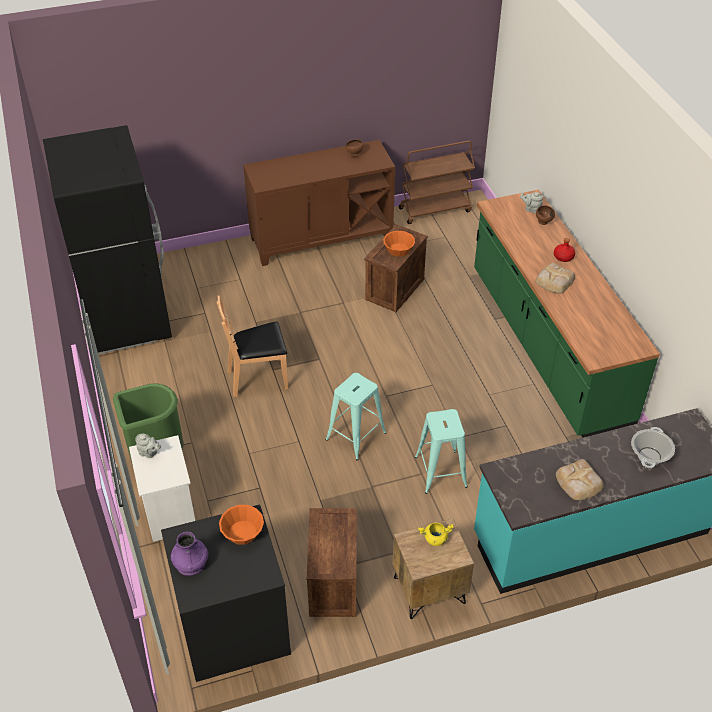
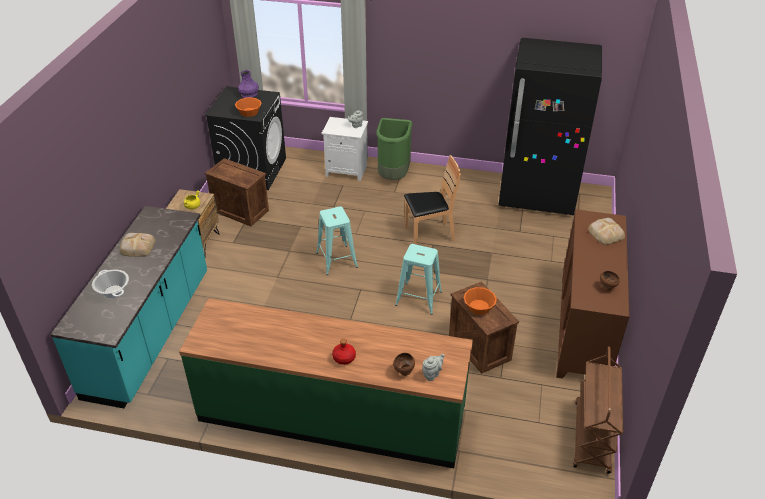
camera: 120 degrees right, 5 degrees down
(258, 378) = (429, 235): brown chair -> brown chair turned 60 degrees clockwise
(440, 471) = (270, 286): turquoise stool -> turquoise stool (418, 298)
(554, 281) = (319, 333): bread -> bread (606, 233)

